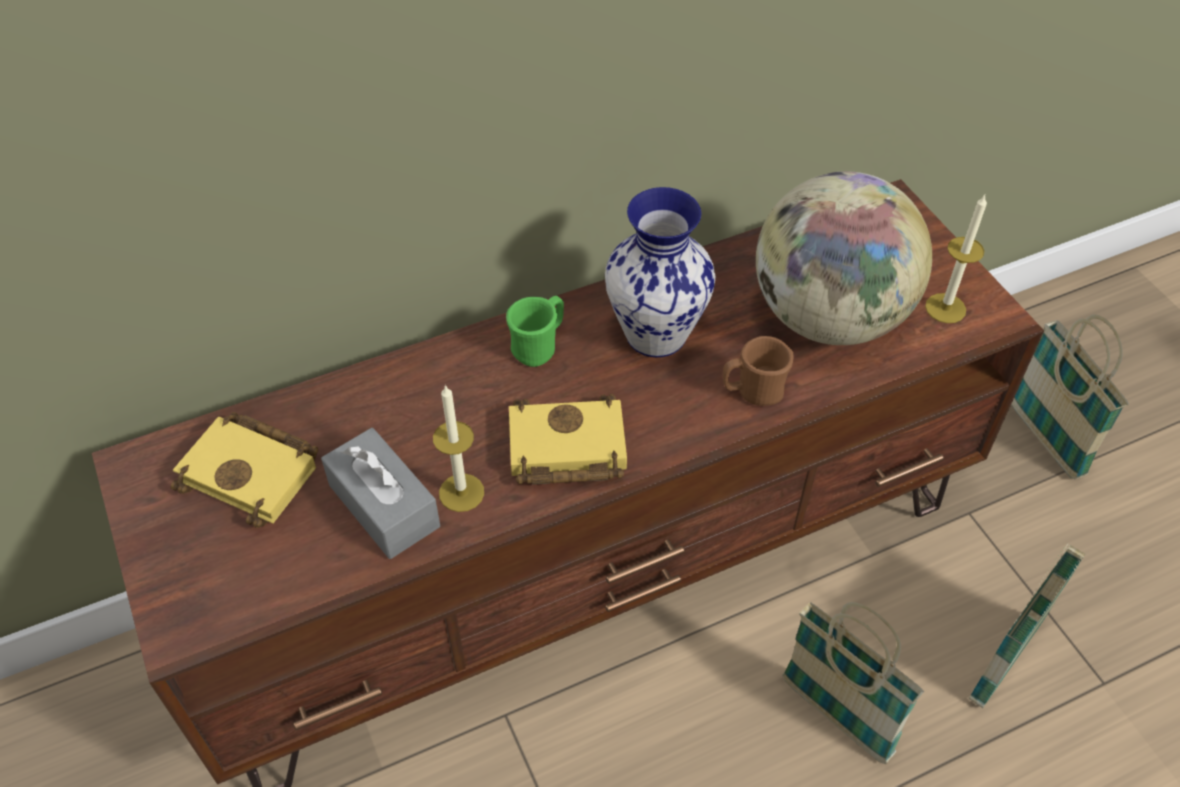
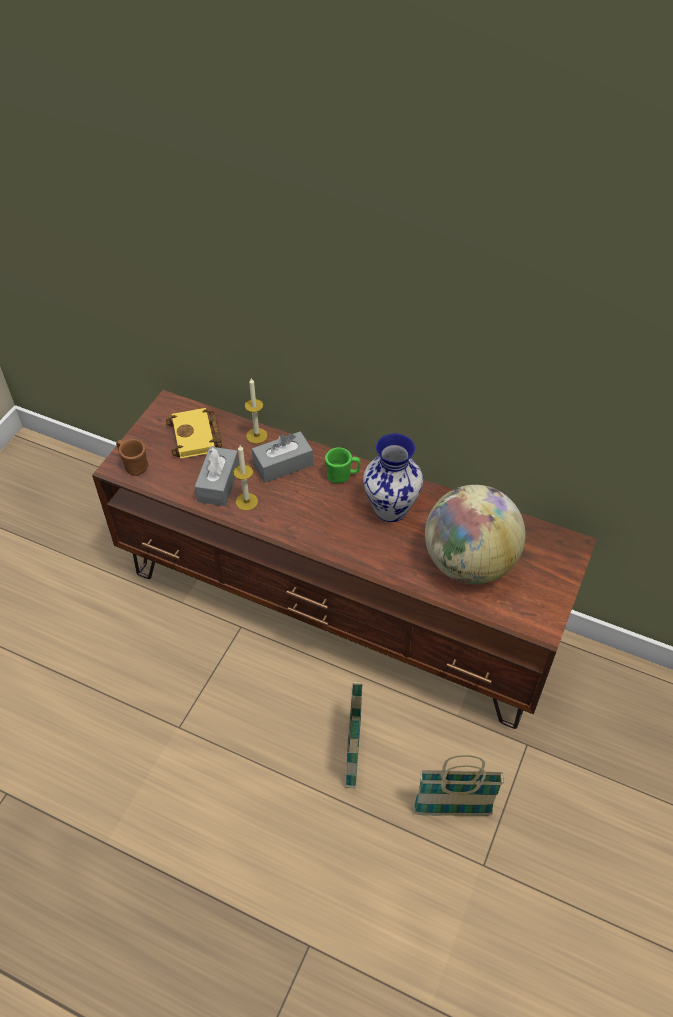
camera: 50 degrees right, 0 degrees up
(439, 400) = (283, 464): none -> grey tissue box
(564, 450) = (298, 519): yellow book -> none
(753, 392) = (394, 561): brown mug -> brown mug (133, 465)
(945, 308) = (525, 604): candle -> candle (256, 435)
(1045, 439) = (615, 755): basket -> none

